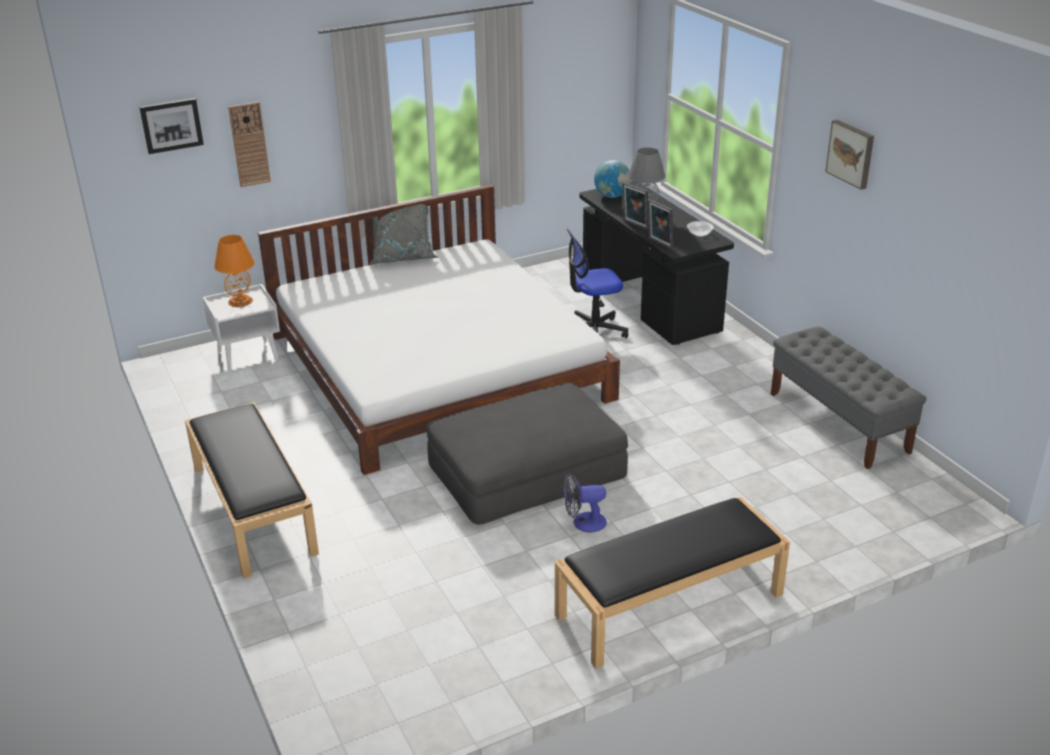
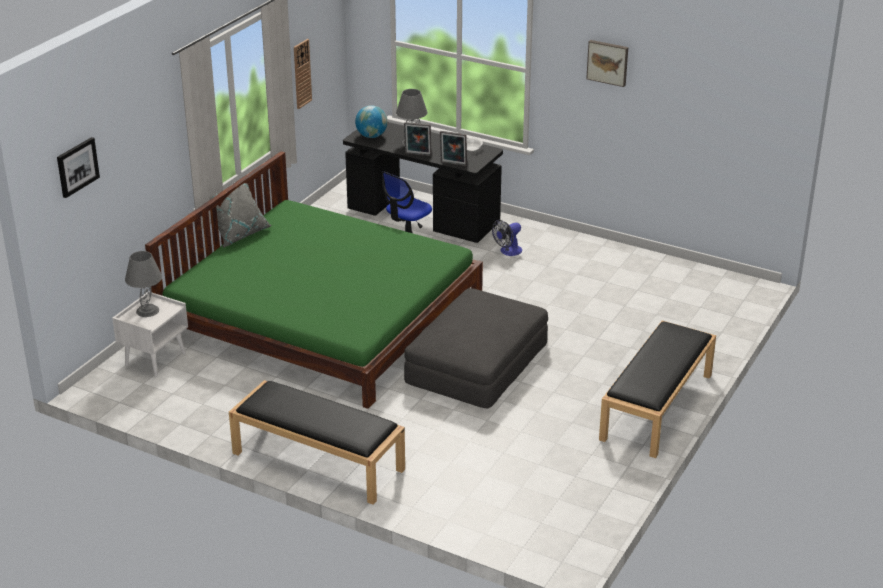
camera: 35 degrees left, 0 degrees up
(240, 301) = (147, 311): orange table lamp -> grey table lamp
(249, 144) = (125, 167): wall clock -> wall clock (302, 73)
(437, 366) = (322, 315): white bed -> green bed
(583, 523) = (552, 381): fan -> fan (508, 252)
(838, 422) = (636, 260): grey bench -> none

